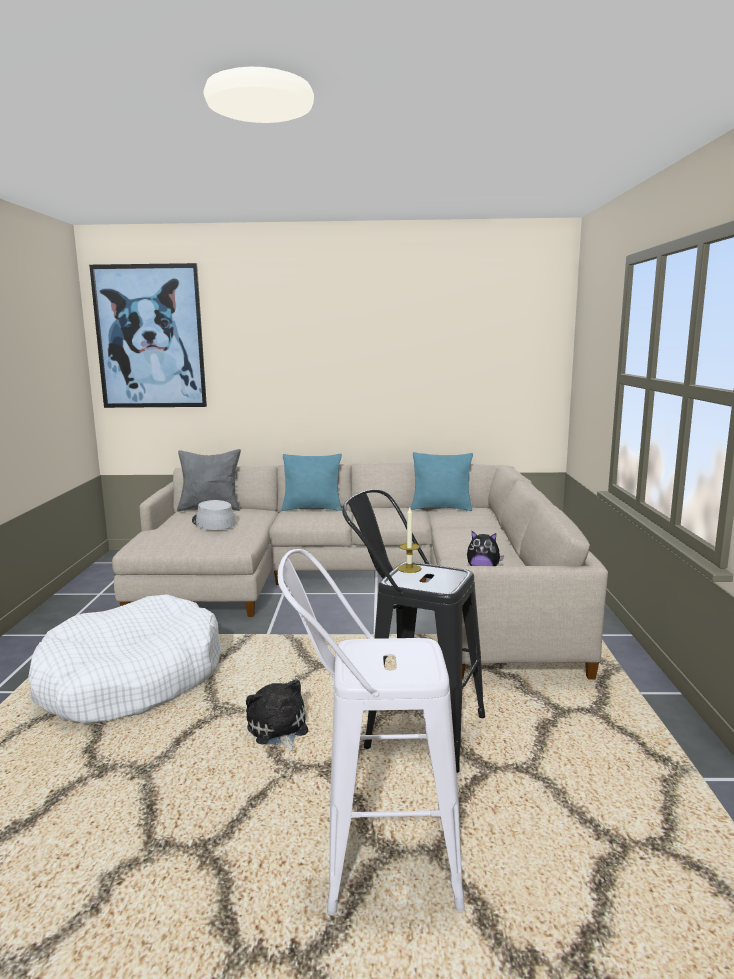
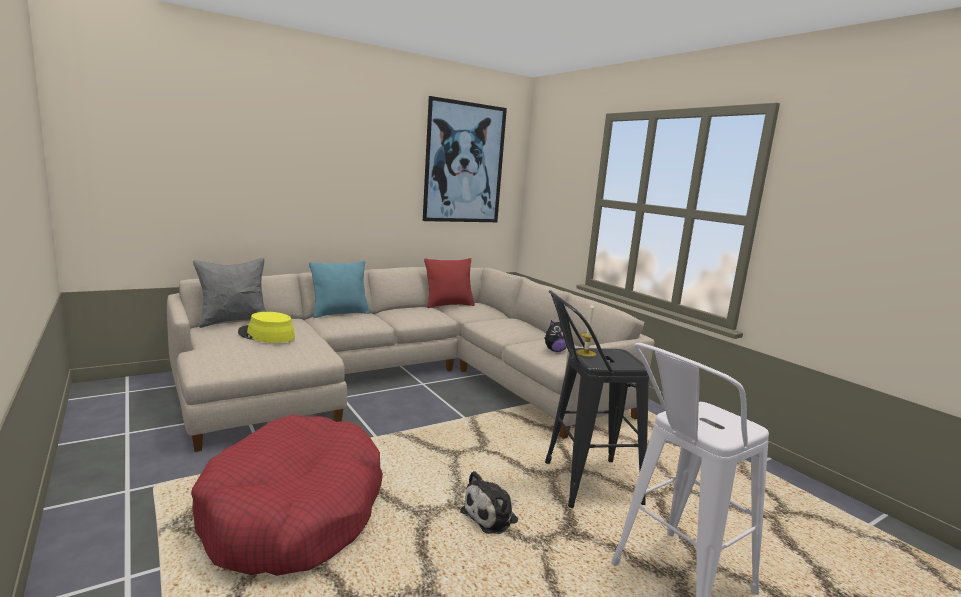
camera: 35 degrees left, 0 degrees up
(131, 679) = (294, 512): white dog bed -> red dog bed
(150, 337) = (139, 130): picture -> picture (464, 163)
(213, 522) = (266, 335): grey hat -> yellow hat
(278, 731) = (492, 516): plush toy -> plush toy turned 75 degrees counterclockwise
(441, 508) = (448, 305): turquoise pillow -> red pillow

